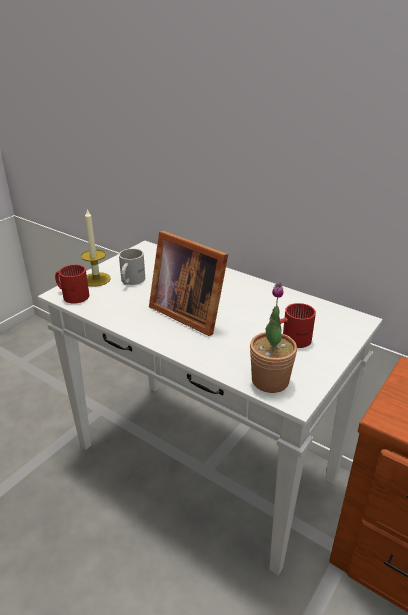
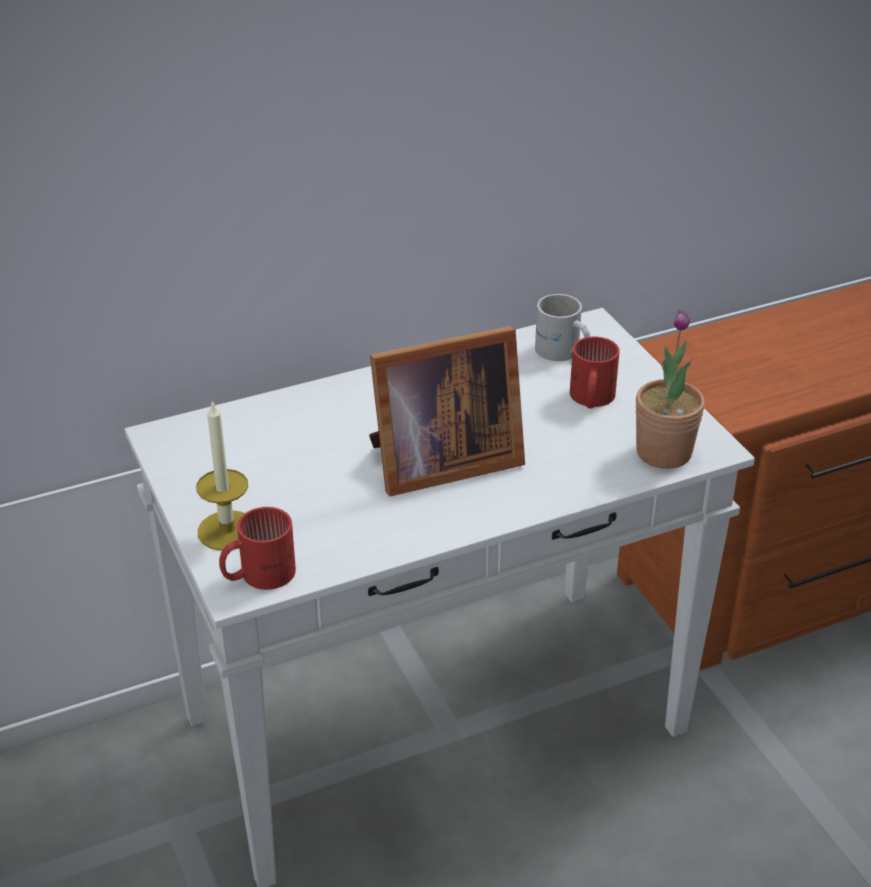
camera: 60 degrees left, 5 degrees up
(130, 281) = (275, 492): white mug -> white mug (562, 353)

